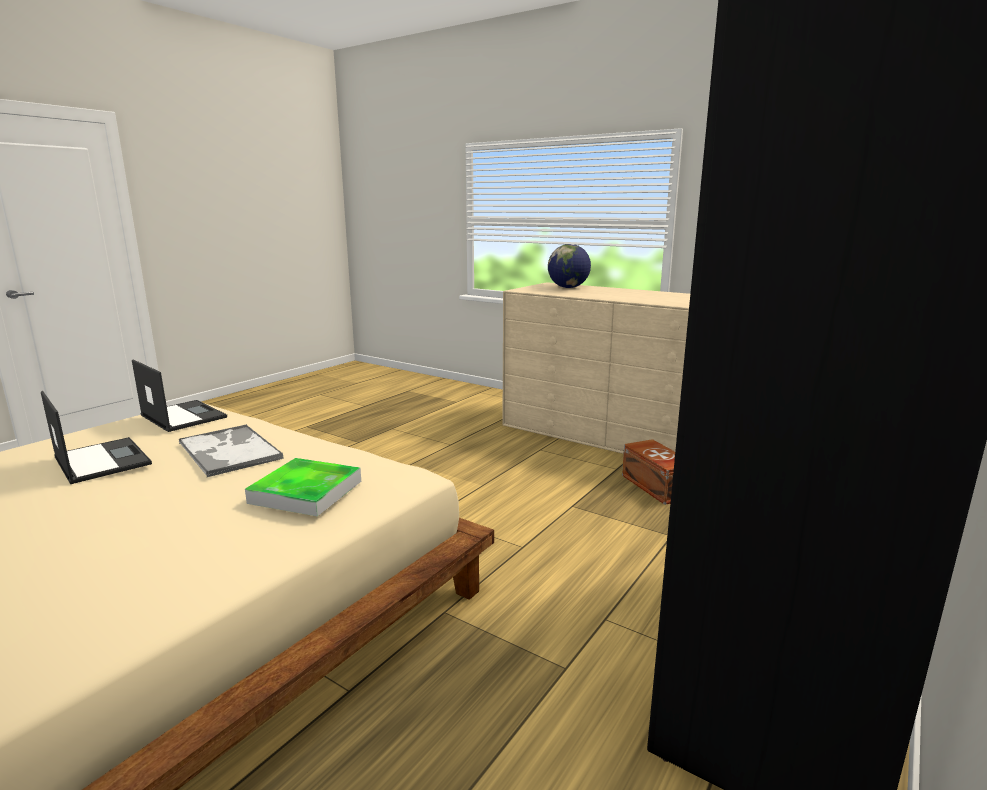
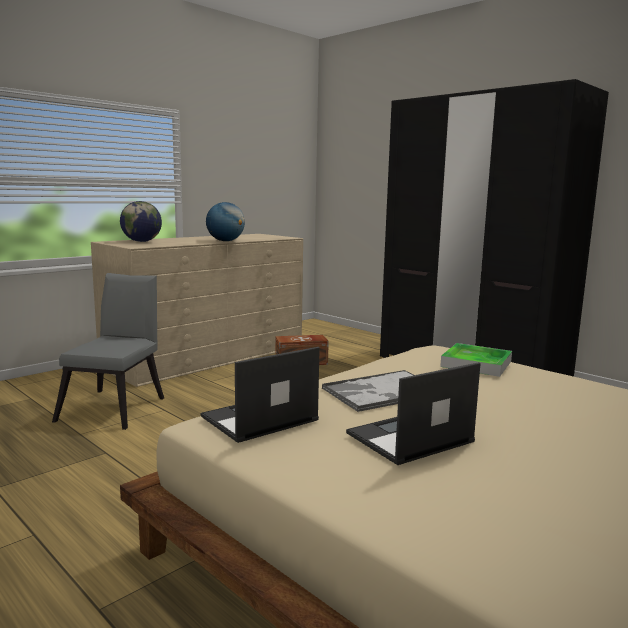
camera: 80 degrees left, 5 degrees down
(450, 428) = (117, 407): none -> grey chair
(626, 299) = (225, 241): none -> globe

